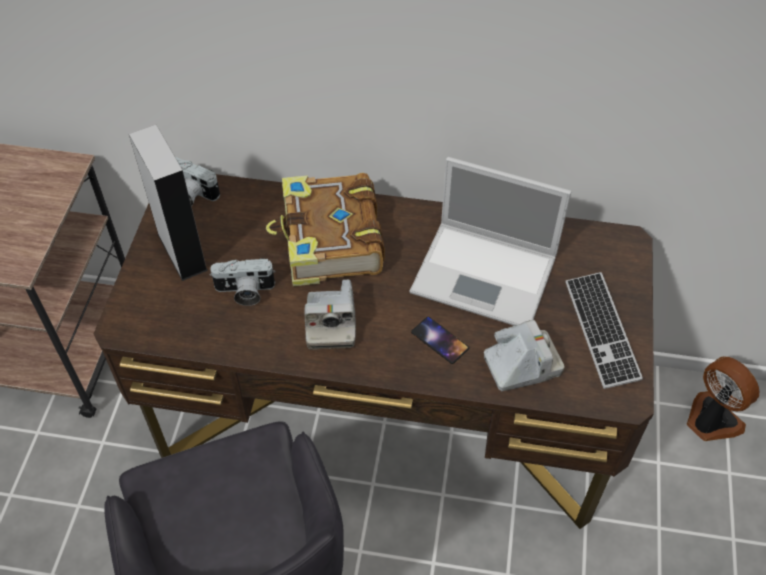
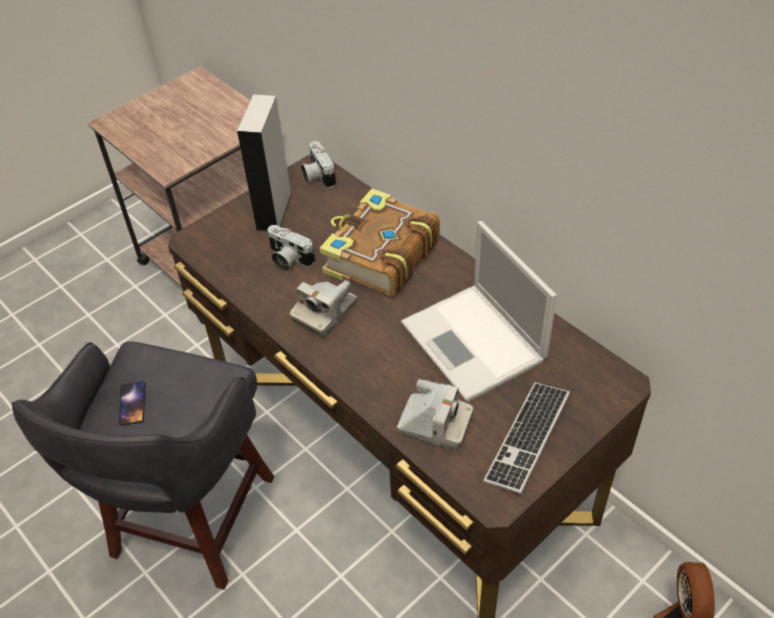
camera: 40 degrees right, 5 degrees down
(440, 340) = (390, 369): phone -> phone (132, 403)

